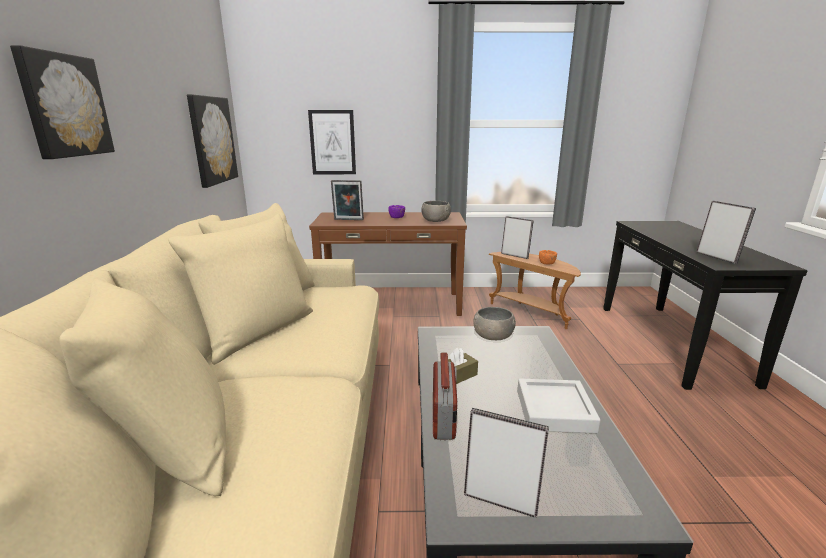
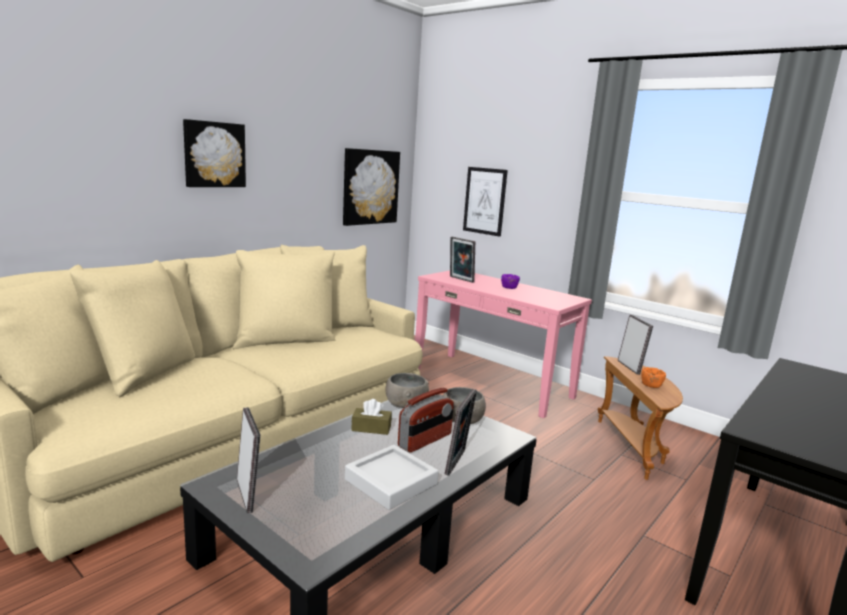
camera: 40 degrees right, 5 degrees down
(391, 304) = (491, 382): brown console table -> pink console table
(435, 221) = (538, 299): grey bowl -> grey bowl (406, 404)
(444, 417) = (311, 443): radio -> radio (425, 440)
(717, 257) = (779, 426): picture frame -> picture frame (458, 463)

